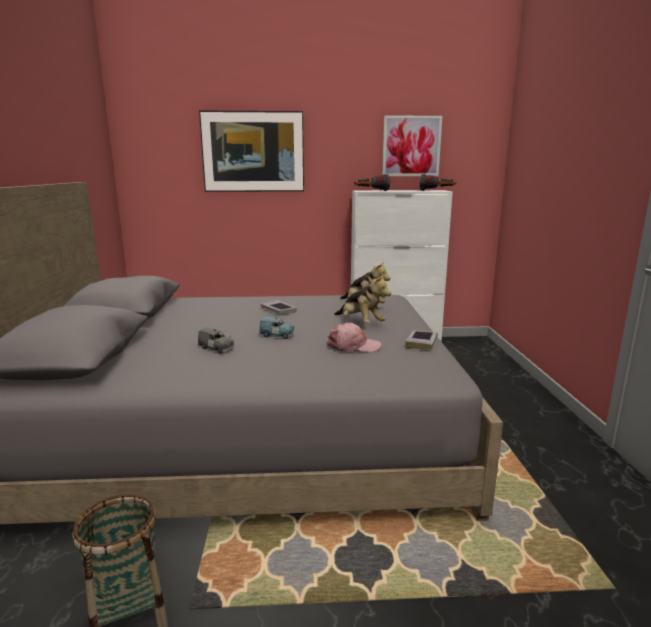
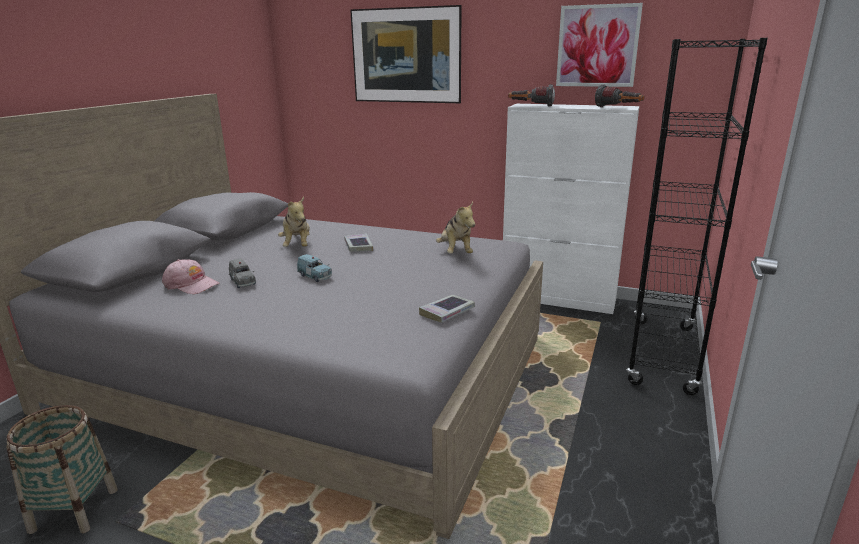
camera: 25 degrees right, 5 degrees up
(353, 346) = (369, 302): pink cap -> pink cap (191, 285)
(360, 323) = (418, 275): plush toy -> plush toy (297, 246)
(496, 367) = (662, 355): none -> black bookcase

